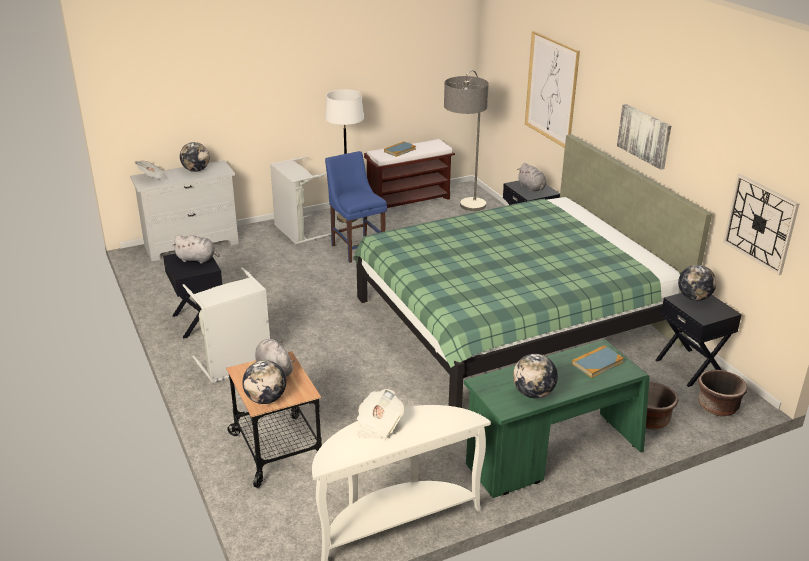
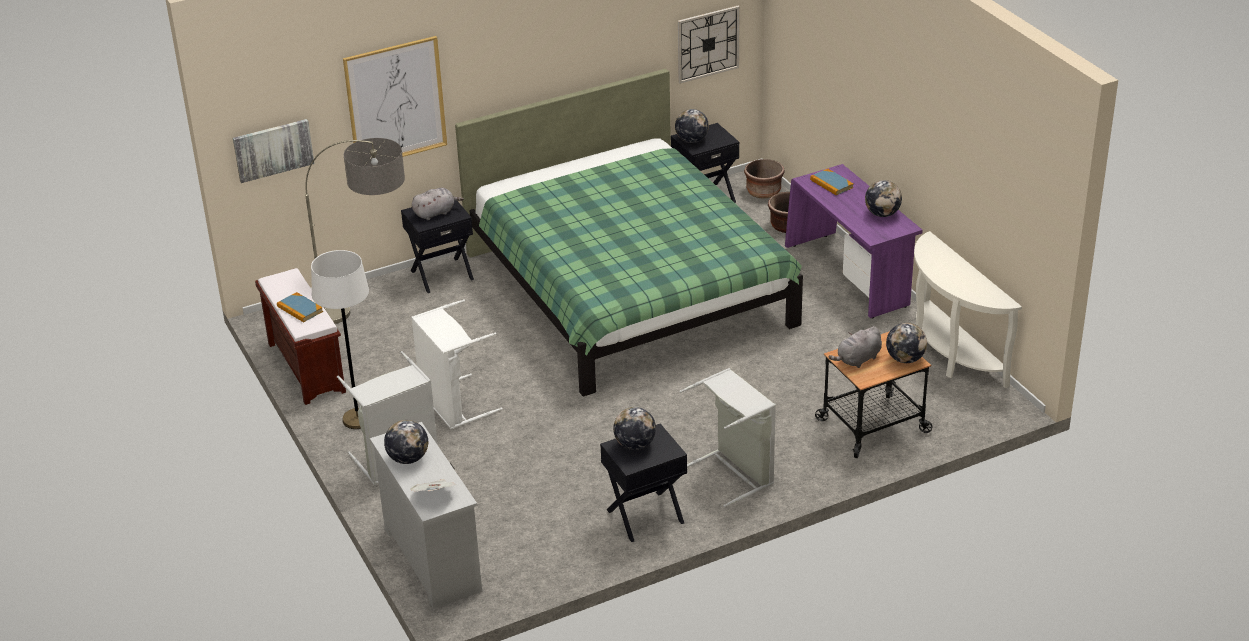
camera: 90 degrees left, 5 degrees up
(197, 259) = (635, 445): grey plush toy -> globe
(356, 248) = (452, 405): blue chair -> white laundry basket
(378, 425) = (951, 281): newspaper -> none
(552, 457) = (849, 276): green desk -> purple desk
(644, 135) = (558, 59): picture -> picture (273, 149)

